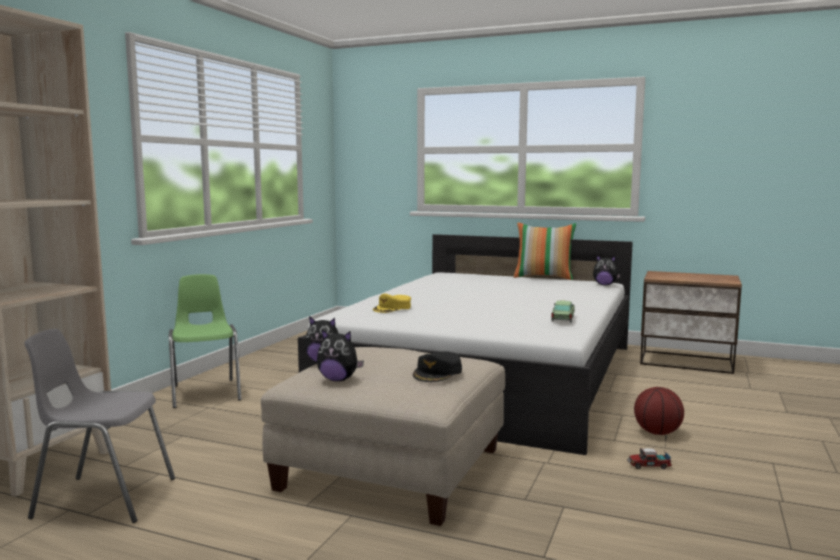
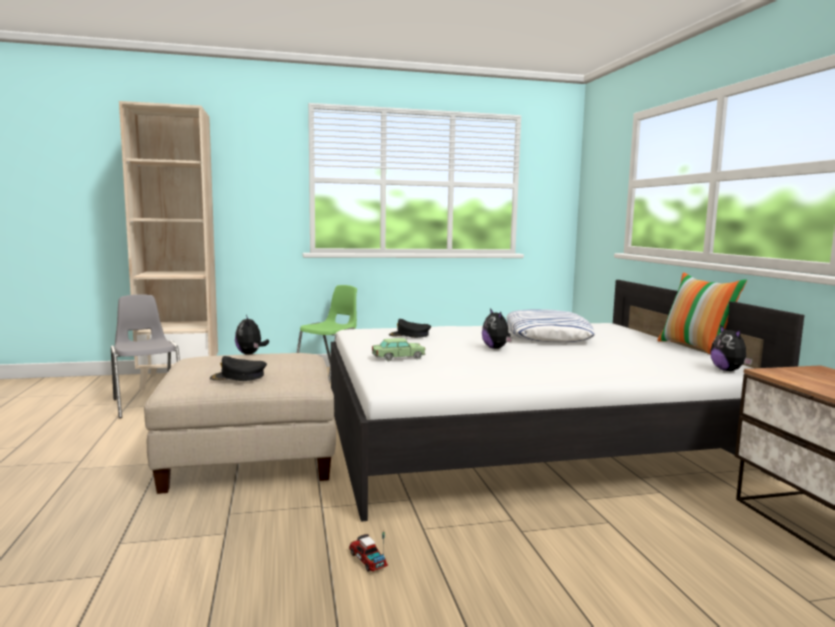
camera: 55 degrees right, 0 degrees up
(338, 379) = (206, 363): plush toy -> plush toy (496, 348)
(392, 308) = (409, 335): yellow cap -> black cap
(457, 287) = (546, 335): none -> pillow
(563, 319) = (476, 377): toy car -> toy car (398, 358)
(658, 433) = (482, 550): basketball -> none

